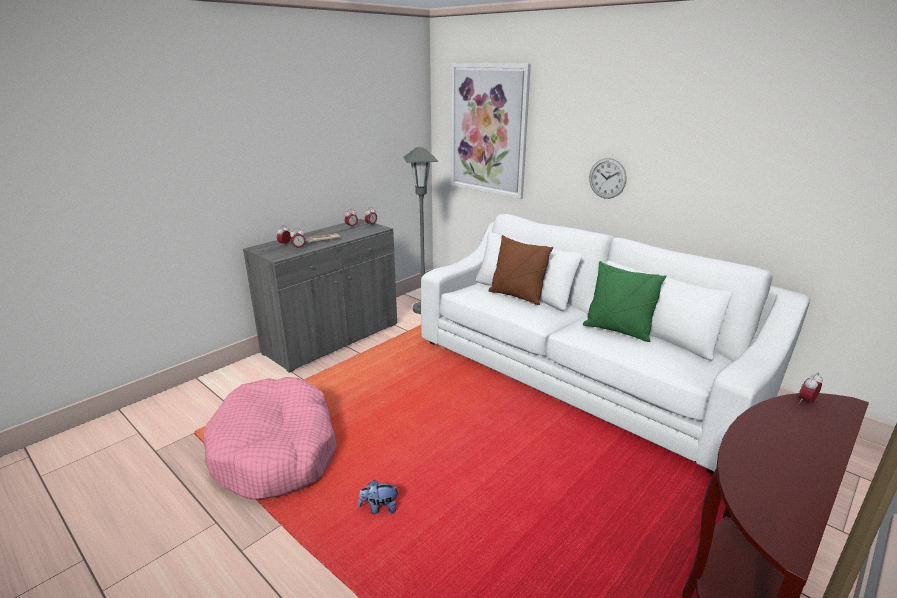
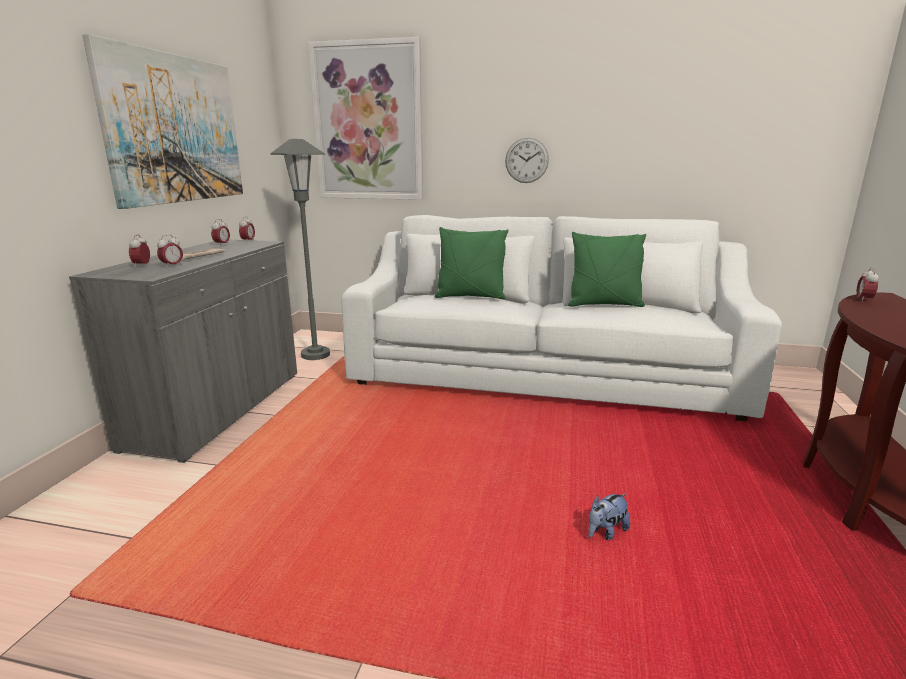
camera: 30 degrees left, 5 degrees down
(276, 451) = (256, 566): pink dog bed -> none
(330, 146) = (175, 129): none -> picture
(379, 508) = (482, 577): plush toy -> plush toy (606, 532)
(517, 296) = (470, 296): brown pillow -> green pillow

